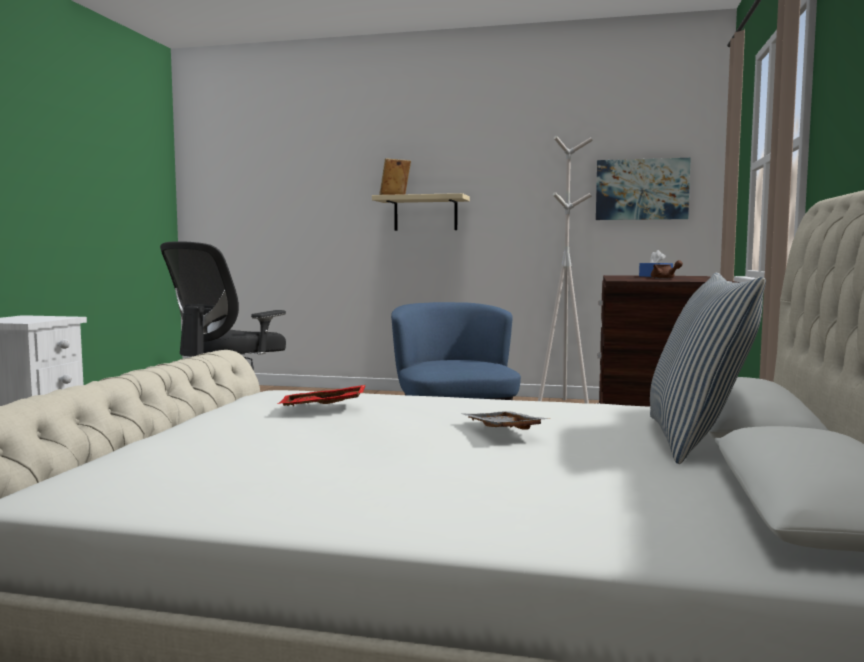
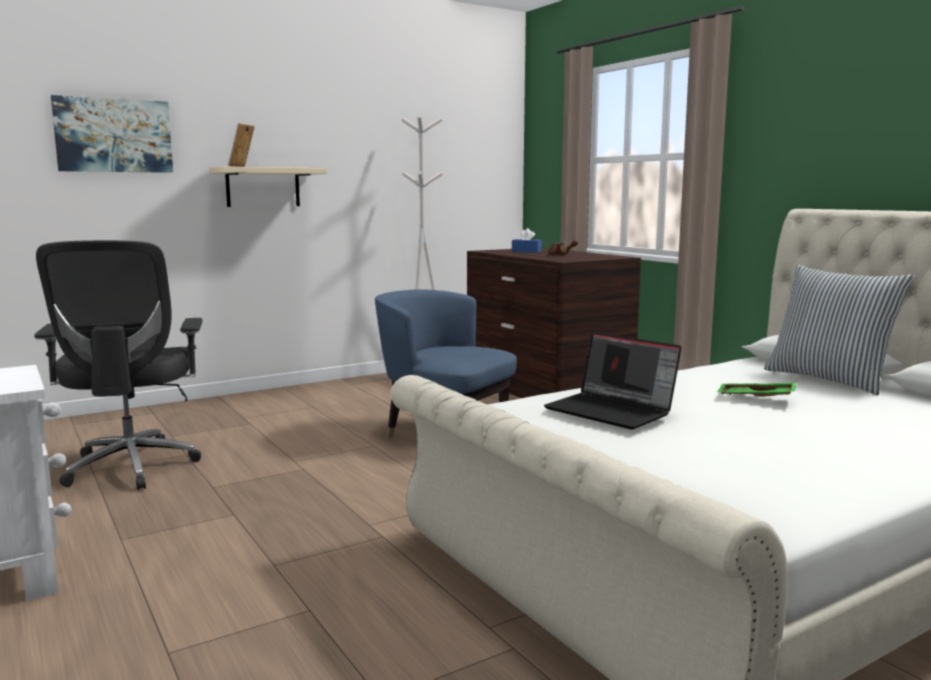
camera: 45 degrees left, 5 degrees up
(322, 407) = (612, 411): red tray -> laptop
(501, 430) = (755, 398): grey tray -> green tray
(641, 189) = (464, 168): picture -> picture (114, 135)

